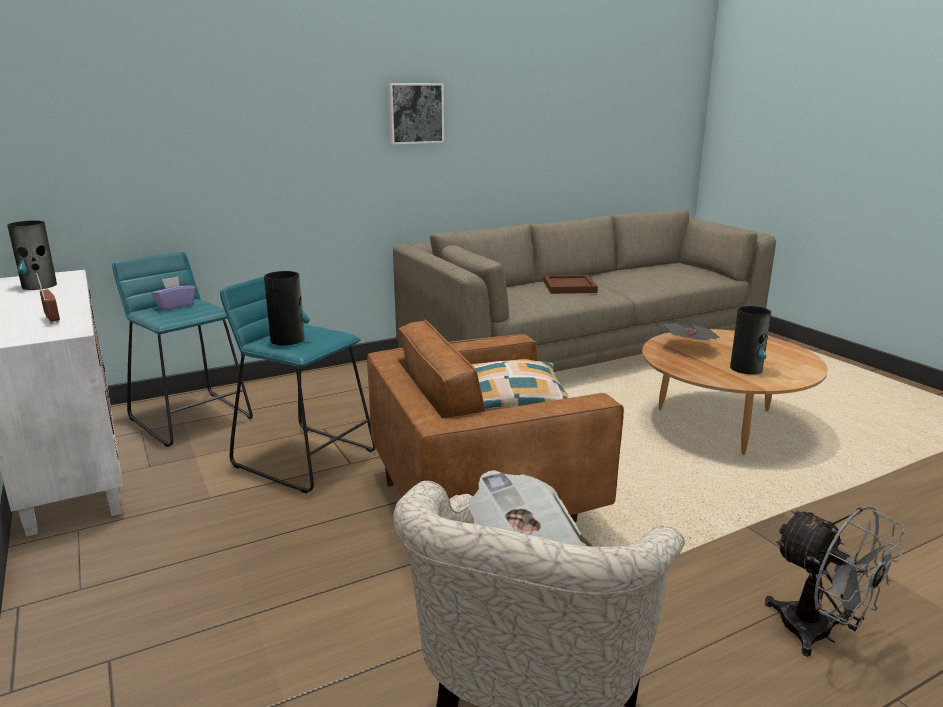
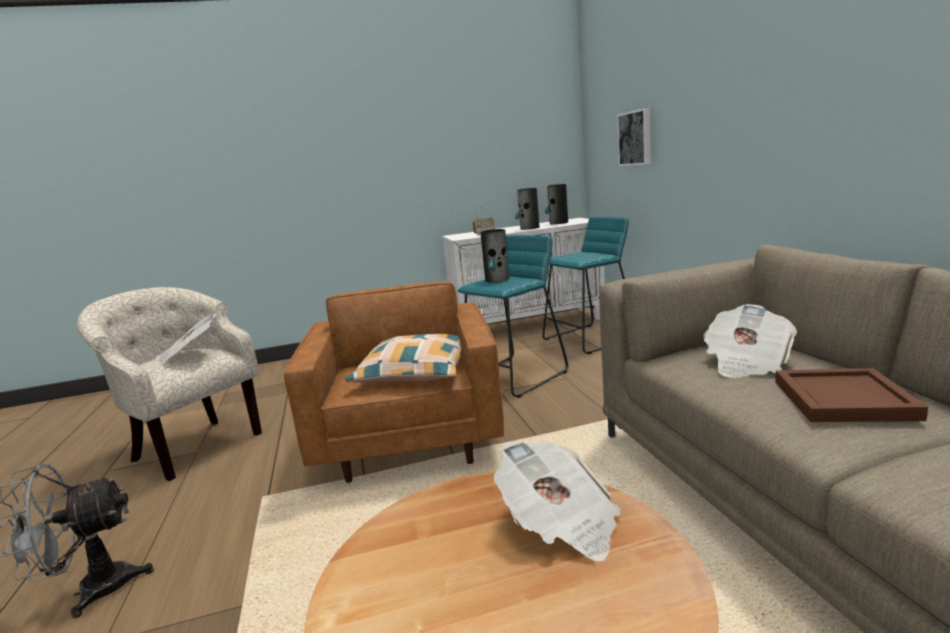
camera: 105 degrees right, 5 degrees down
(175, 306) = (590, 254): purple tissue box -> none
(415, 113) = (834, 68): picture -> picture (636, 138)
(522, 296) = (745, 363): none -> newspaper
(746, 368) = (422, 568): vase -> vase (529, 228)

